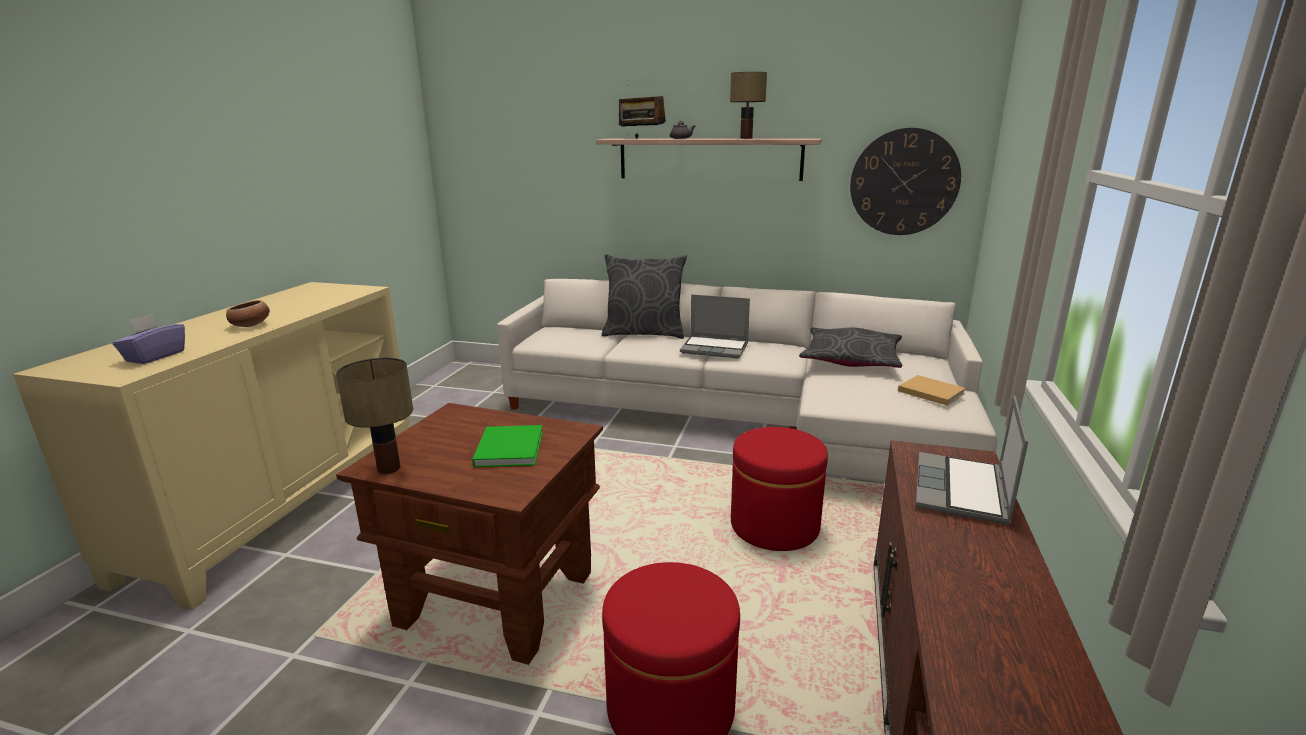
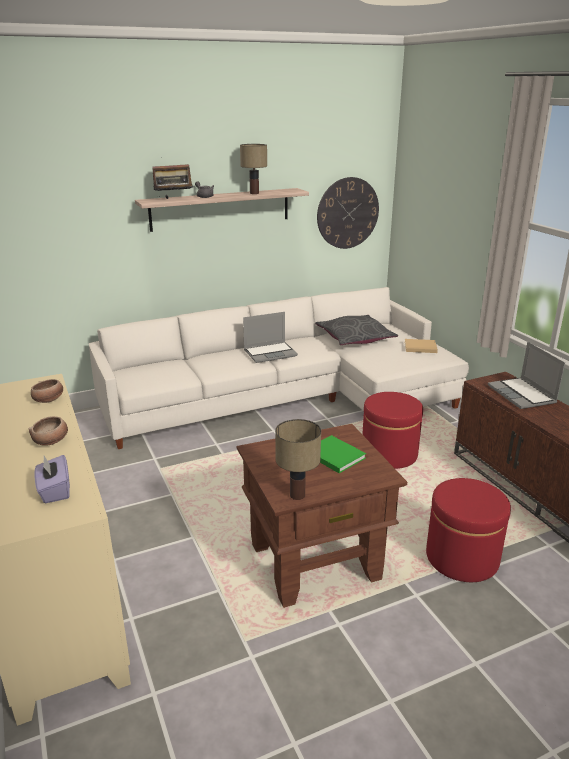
camera: 40 degrees left, 5 degrees up
(328, 300) = (49, 400): none -> bowl
(644, 333) = (202, 355): grey pillow -> none

